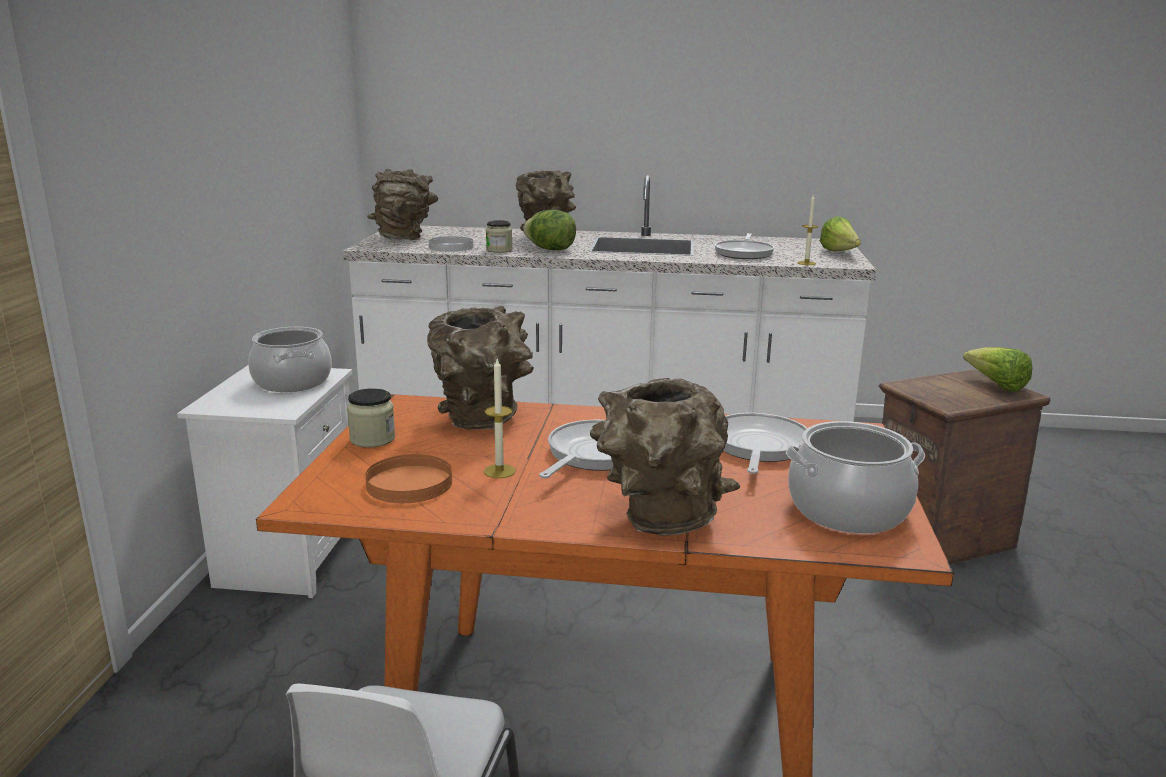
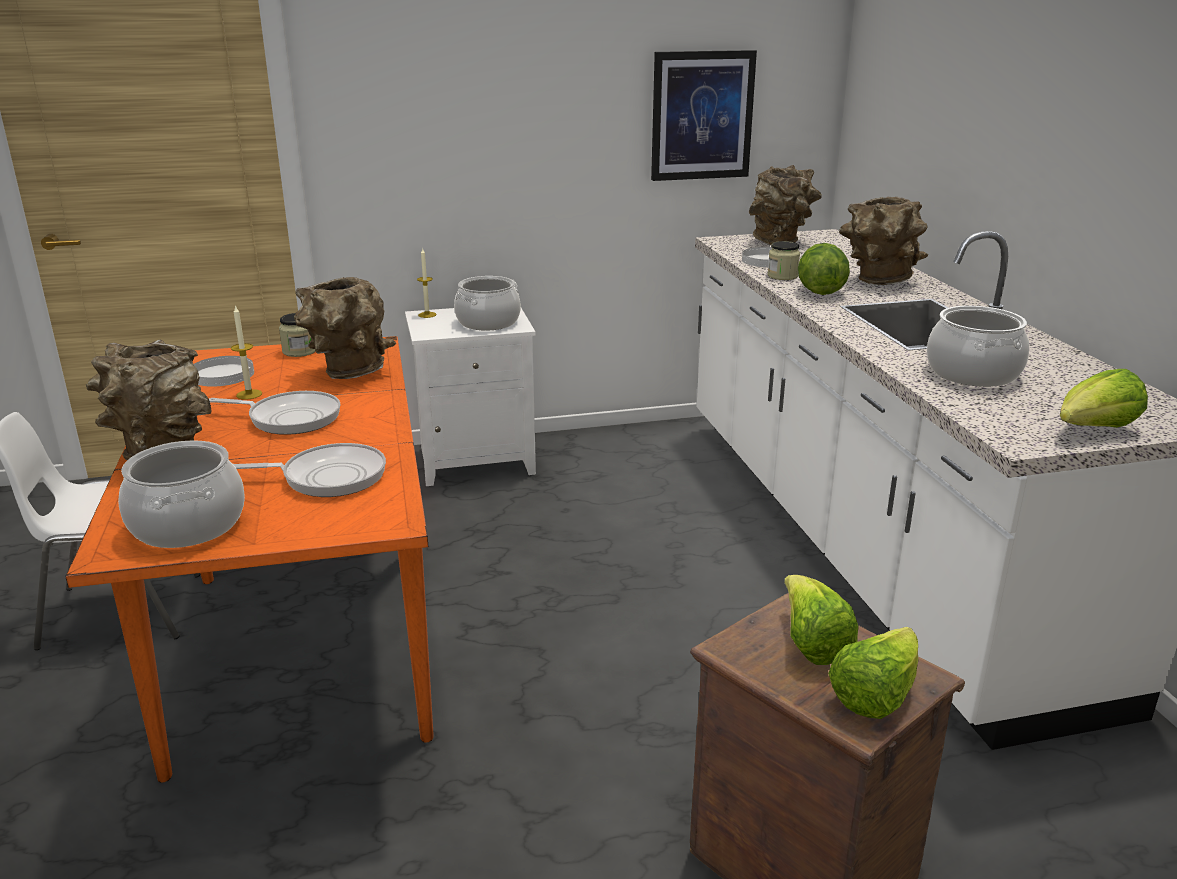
camera: 70 degrees right, 5 degrees up
(308, 132) = (702, 116): none -> picture
(410, 483) = (223, 375): orange plate -> white plate
(744, 253) = (973, 373): frying pan -> cooking pot
(806, 263) = (971, 412): candle -> candle (427, 315)
(944, 388) = (812, 643): none -> lettuce

